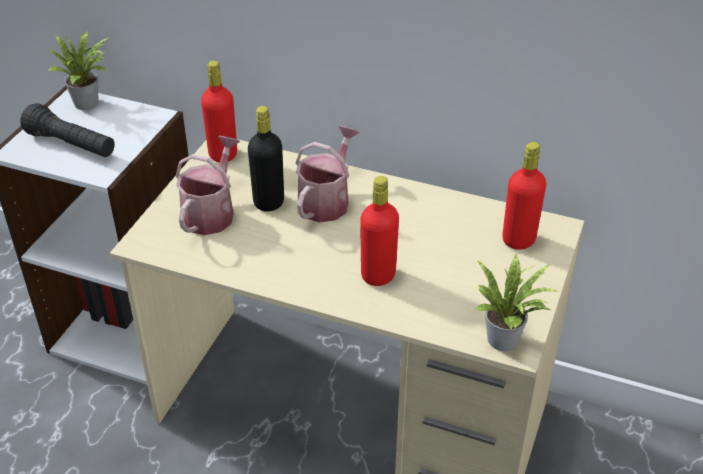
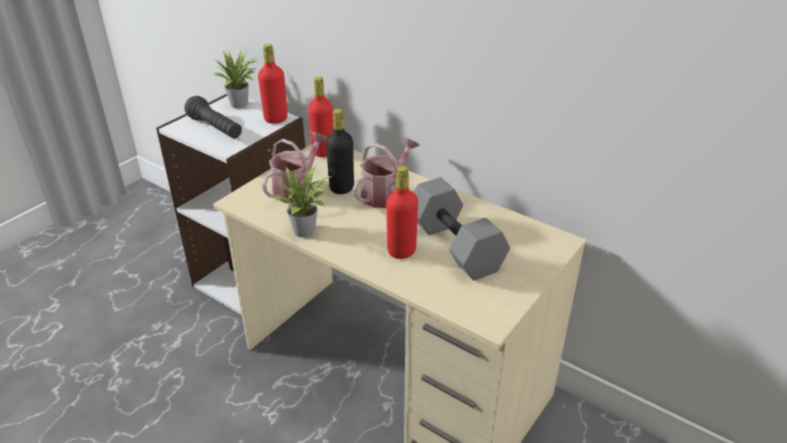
camera: 15 degrees right, 5 degrees down
(441, 256) = (457, 246): none -> grey dumbbell
(507, 339) = (485, 315): potted plant -> potted plant (307, 230)
(518, 240) = (525, 244): red bottle -> red bottle (276, 119)

